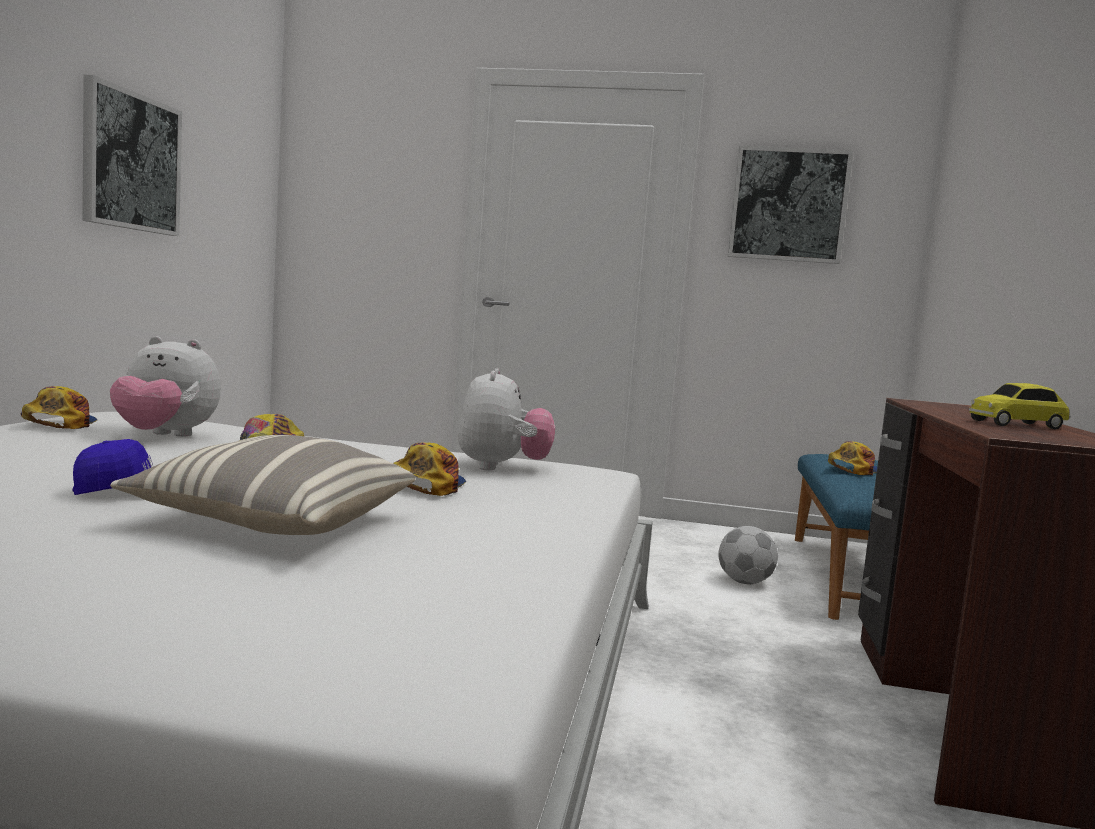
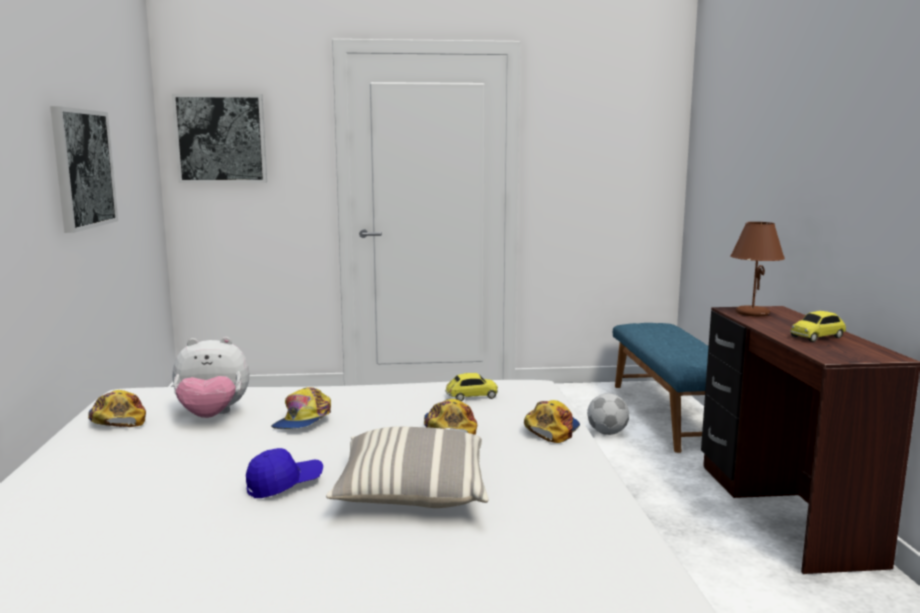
camera: 15 degrees left, 5 degrees up
(502, 468) = (471, 396): plush toy -> toy car
(788, 205) = (590, 140): picture -> picture (221, 139)
(853, 470) = (664, 339): cap -> cap (551, 429)
(941, 405) = (752, 313): none -> brown table lamp

